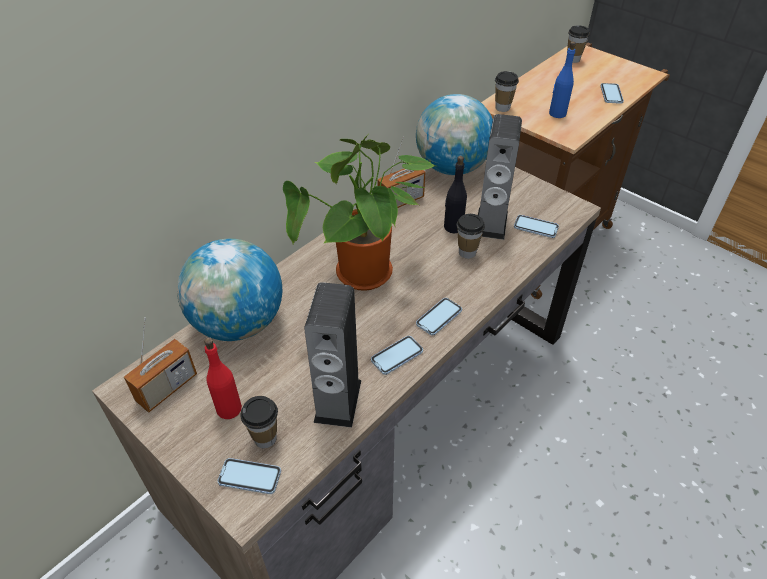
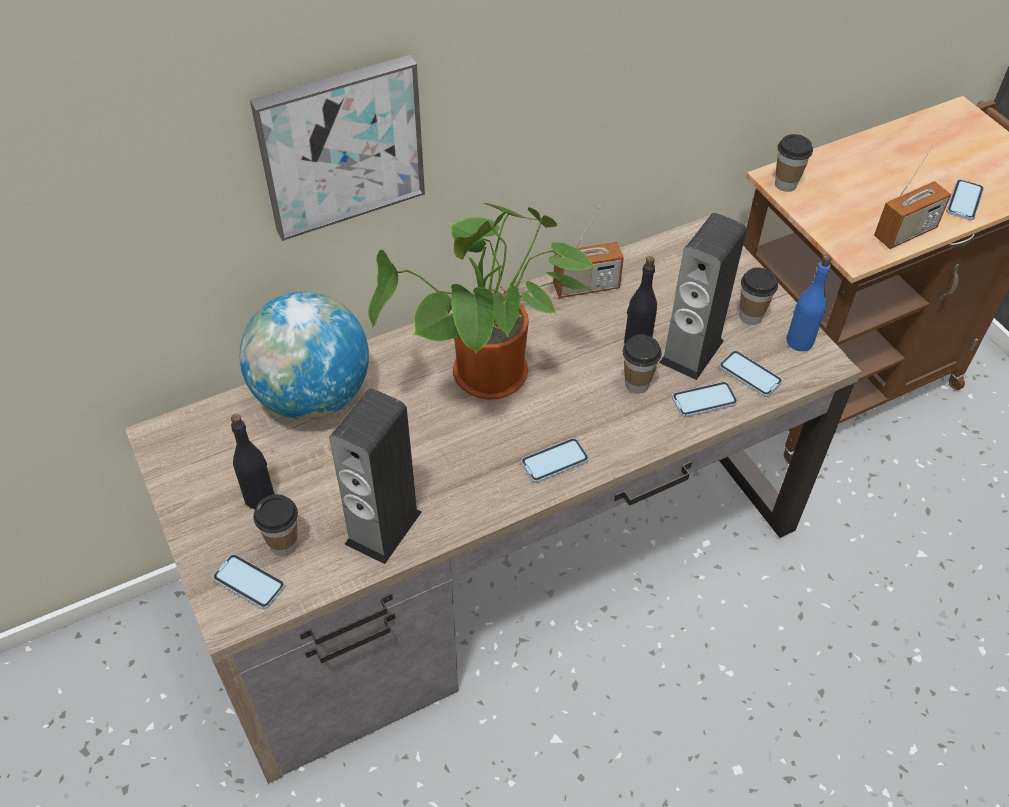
camera: 20 degrees right, 5 degrees up
(167, 388) = (203, 451): radio -> radio (905, 233)
(227, 111) = (340, 145): none -> picture
(229, 408) = (259, 497): red bottle -> black bottle
(397, 356) = (478, 495): phone -> phone (704, 401)
(452, 168) = (681, 254): globe -> none
(557, 113) = (861, 213): blue bottle -> blue bottle (799, 341)
(573, 59) = (940, 127): cup -> cup (750, 316)

